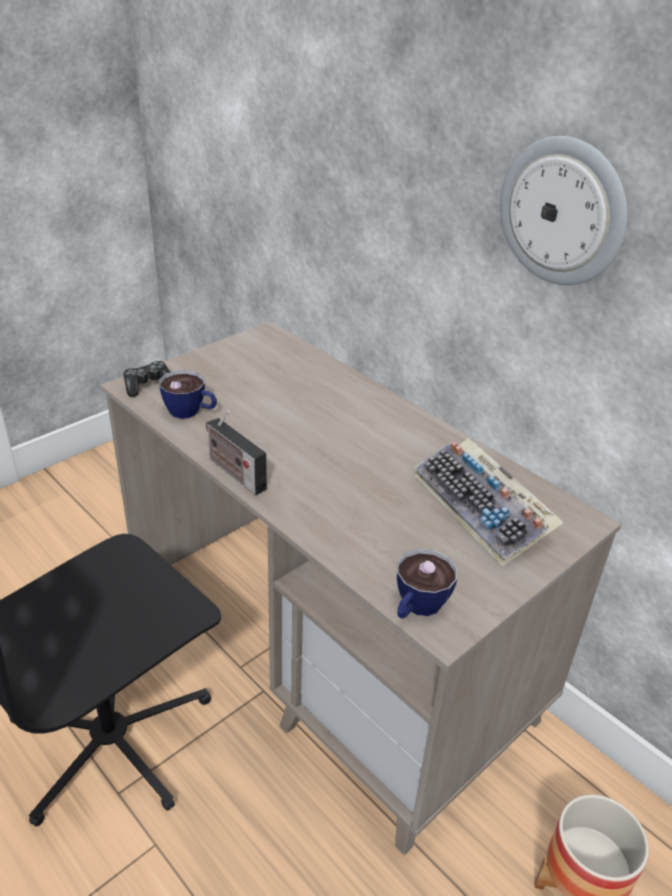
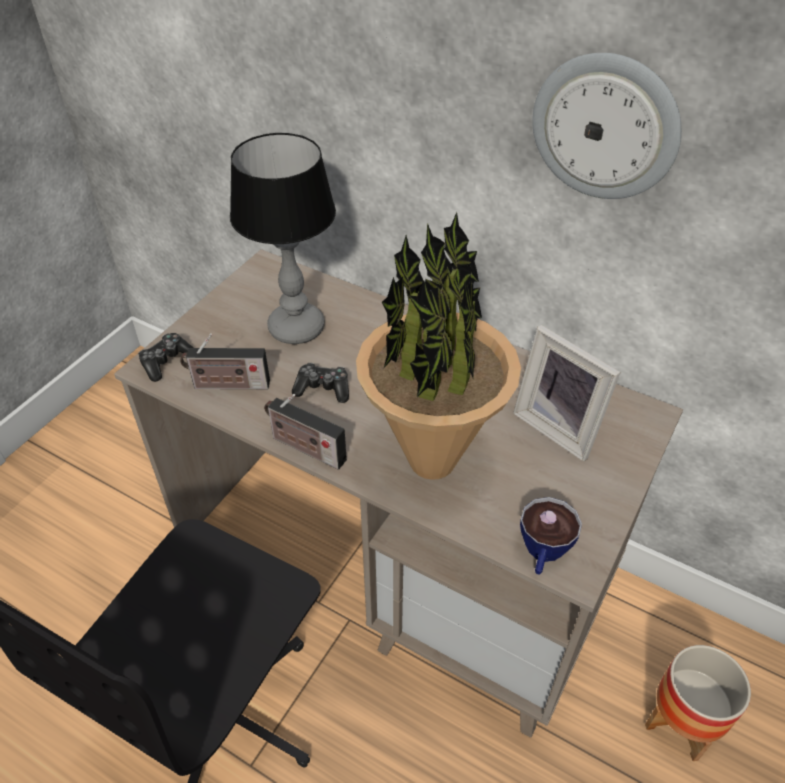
camera: 15 degrees left, 10 degrees up
(191, 412) = (228, 385): cup -> radio
(271, 382) = (295, 327): none -> table lamp
(273, 432) = (323, 389): none -> game controller
(345, 509) = (432, 462): none -> potted plant
(484, 509) = (559, 427): keyboard -> picture frame

